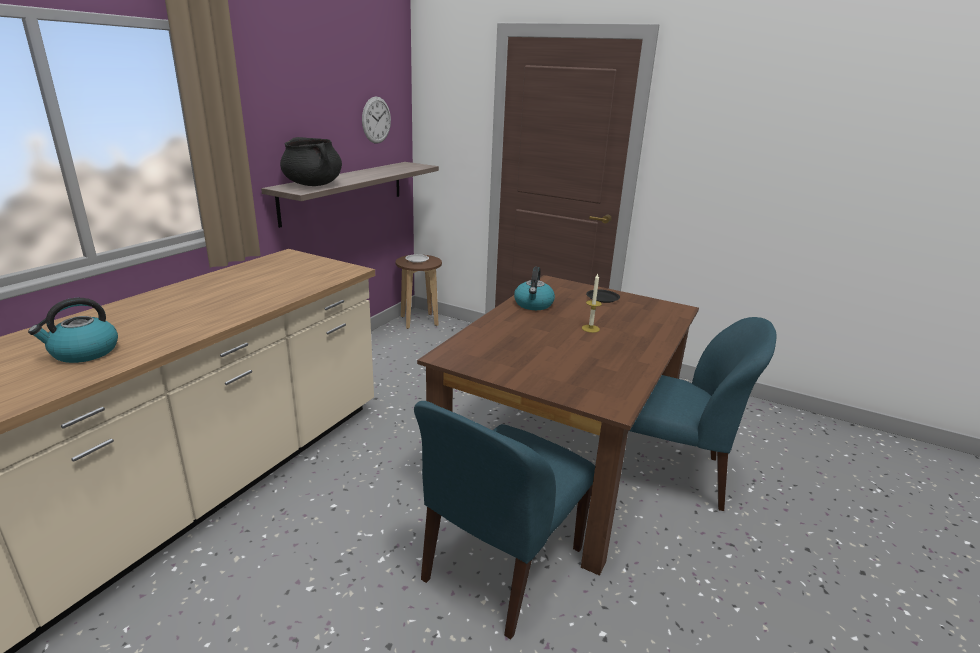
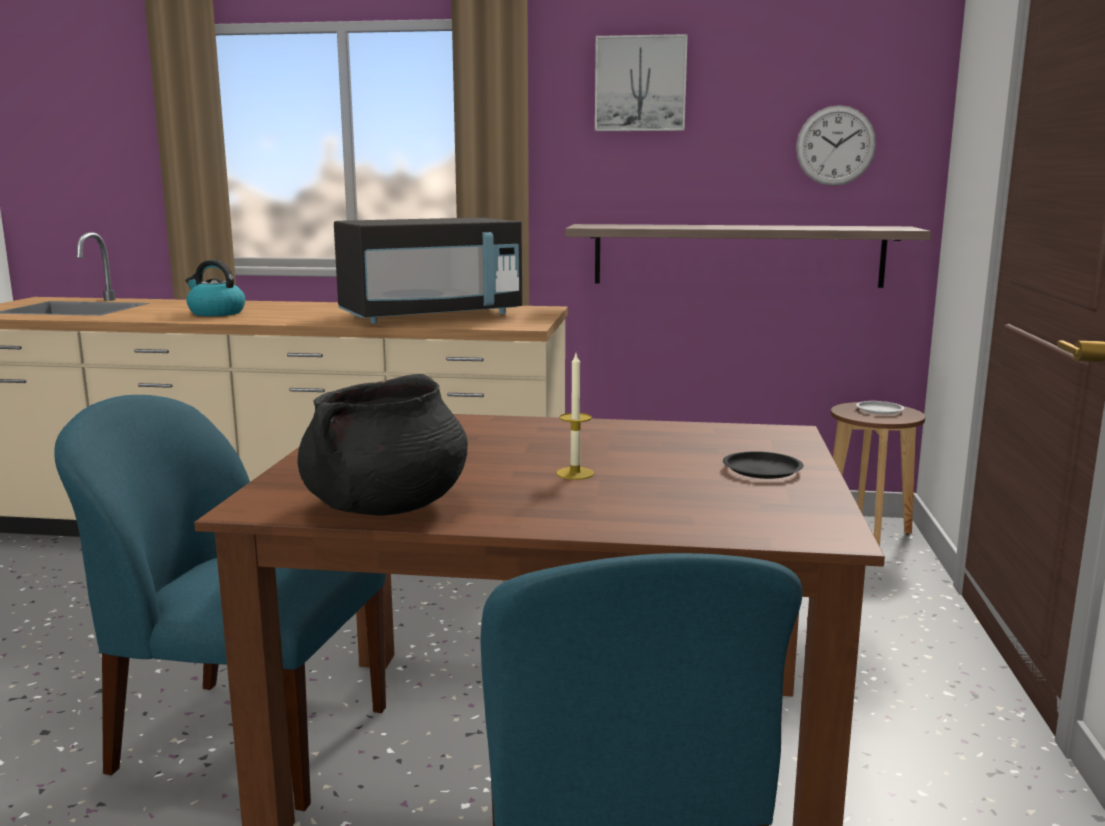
camera: 70 degrees right, 10 degrees down
(265, 284) = (431, 316): none -> black microwave
(287, 82) = (640, 84): none -> picture
(313, 185) = (630, 226): black cooking pot -> black cooking pot (386, 507)
(533, 304) = (636, 434): kettle -> none

